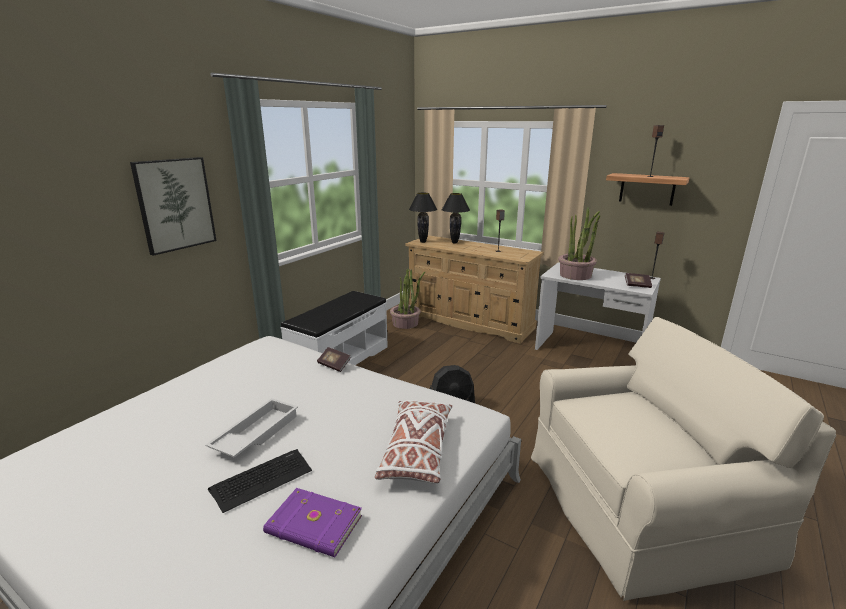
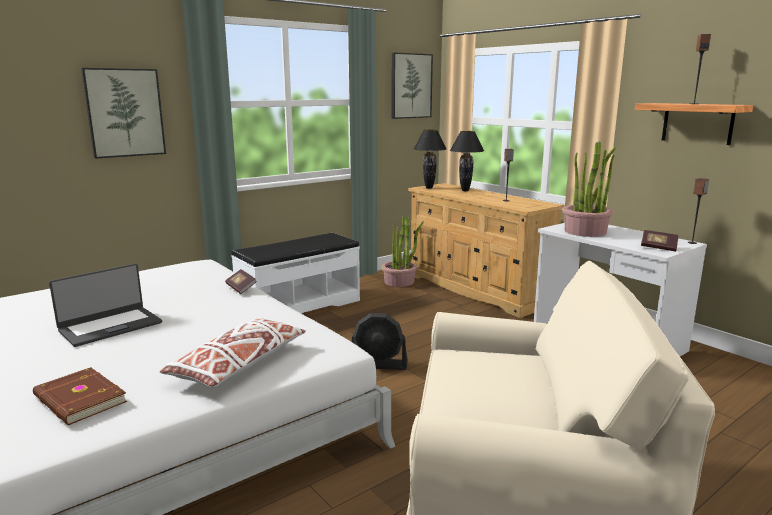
camera: 20 degrees right, 5 degrees down
(255, 433) = (110, 326): white tray -> laptop
(262, 479) = (76, 359): keyboard -> none
(313, 526) = (78, 400): purple book -> brown book
(396, 153) = (410, 86): none -> picture

